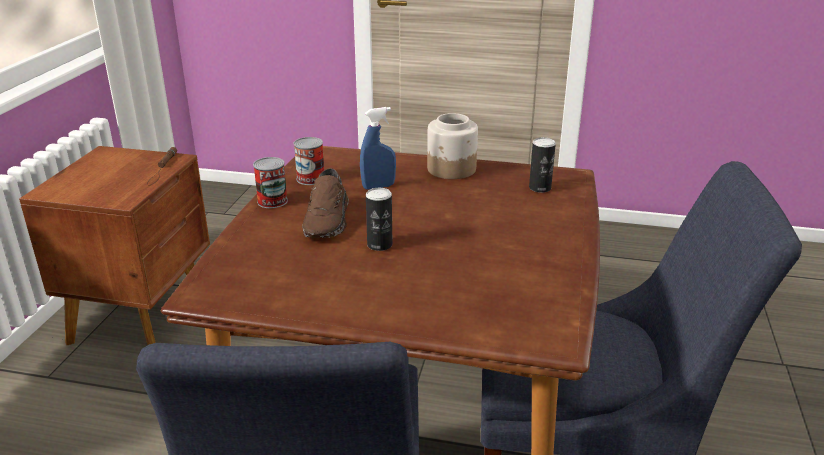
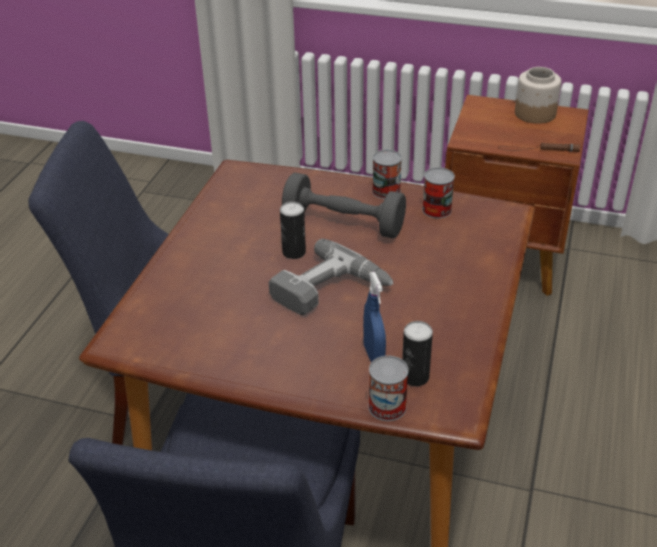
camera: 95 degrees right, 10 degrees up
(329, 221) = (343, 223): brown shoe -> grey dumbbell
(378, 186) = (418, 252): blue spray bottle -> blue spray bottle (374, 355)
(441, 223) = (331, 291): none -> power drill
(451, 169) = (467, 307): jar -> jar (534, 113)
(577, 197) = (387, 406): none -> can

